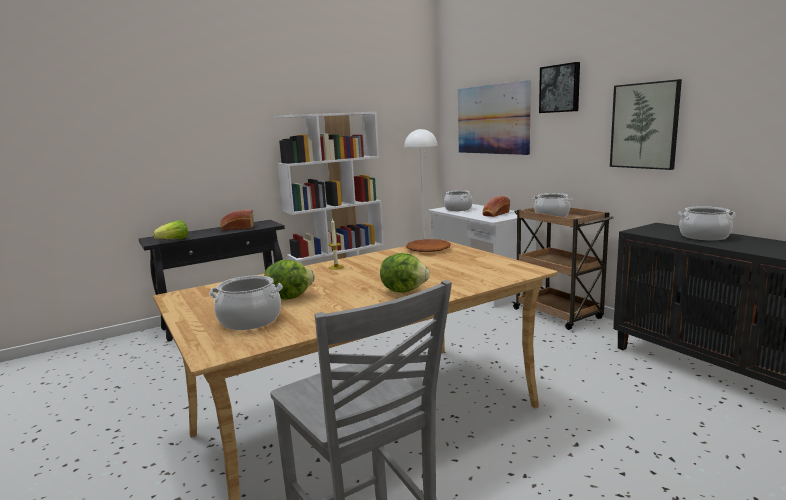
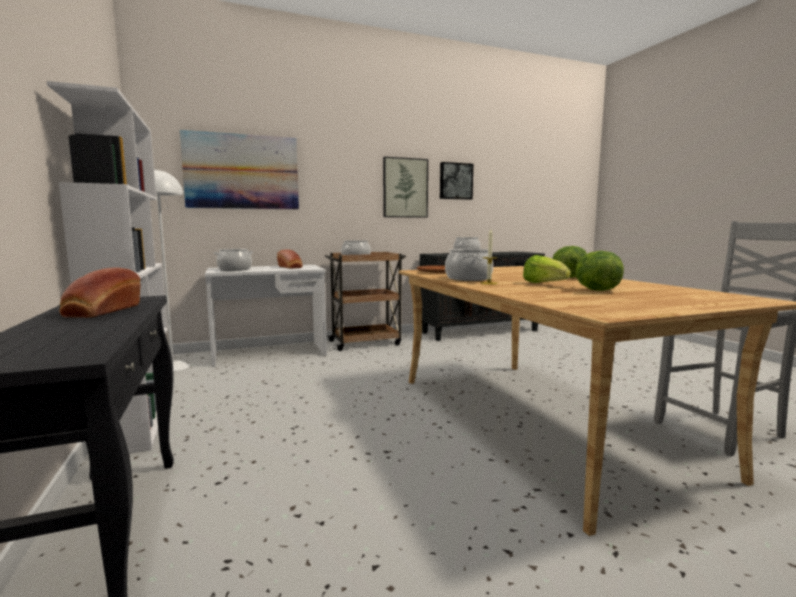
camera: 80 degrees left, 5 degrees down
(174, 240) = (105, 341): lettuce -> lettuce (544, 284)
(250, 320) = (672, 295): cooking pot -> cooking pot (468, 279)
(560, 88) = (331, 151): picture -> picture (455, 181)

